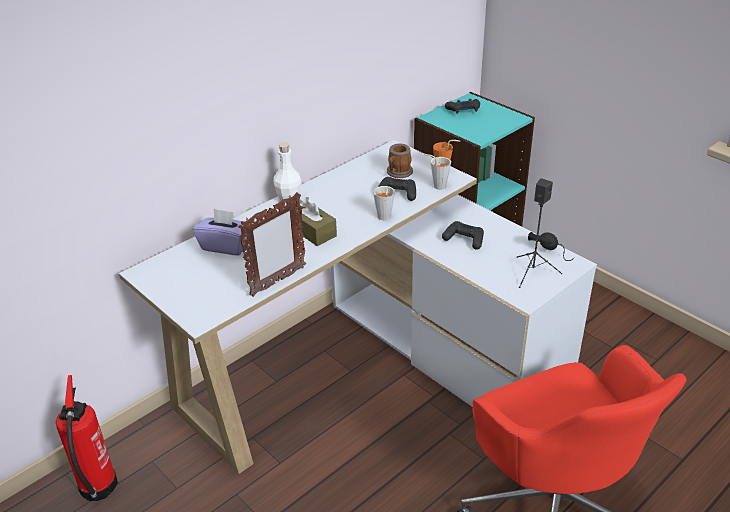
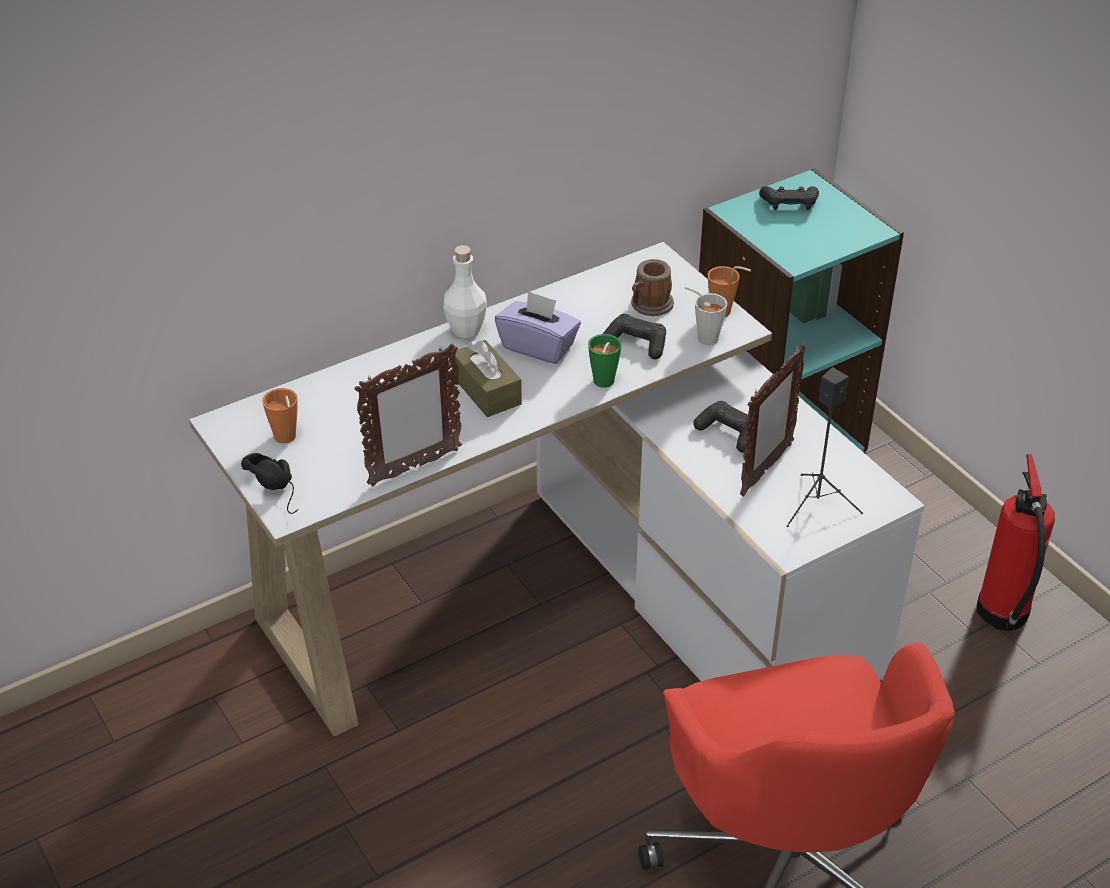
camera: 10 degrees right, 5 degrees up
(97, 489) = (129, 724): fire extinguisher -> fire extinguisher (1002, 615)
(187, 276) = (285, 439): none -> orange cup
(226, 246) = (352, 397): purple tissue box -> purple tissue box (538, 346)
(383, 218) = (602, 384): grey cup -> green cup
(494, 257) = (765, 470): none -> picture frame
(551, 250) = (861, 471): black headphones -> black headphones (281, 490)

